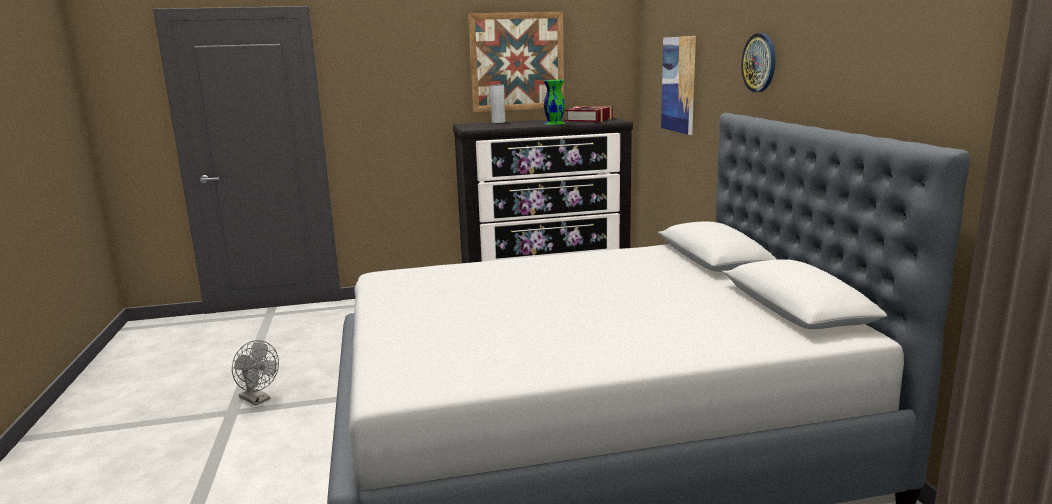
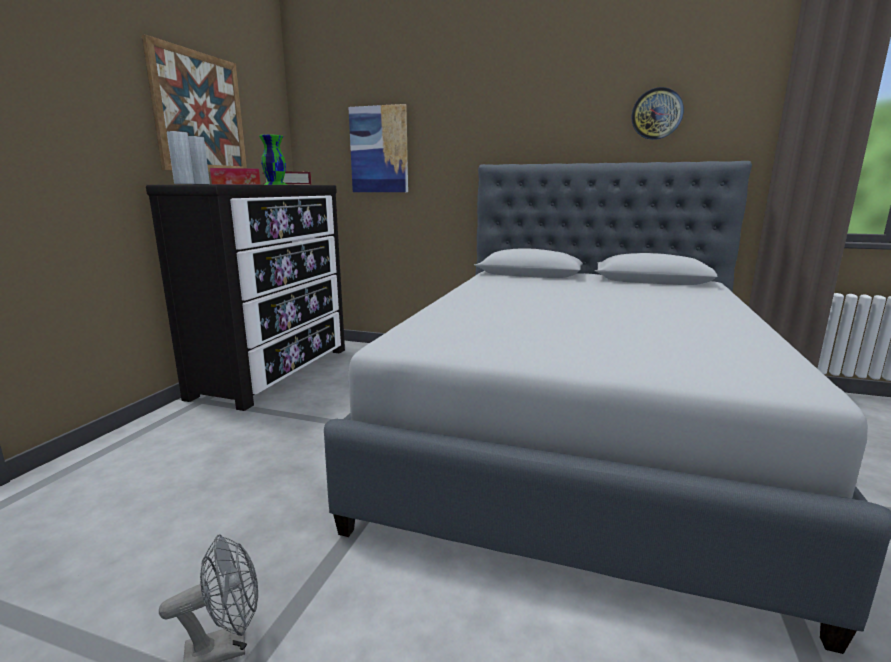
camera: 60 degrees left, 0 degrees up
(468, 125) = (184, 184): none -> grey vase
(506, 125) = (237, 184): none -> tissue box
(759, 62) = (510, 123): wall clock -> wall clock (657, 114)

